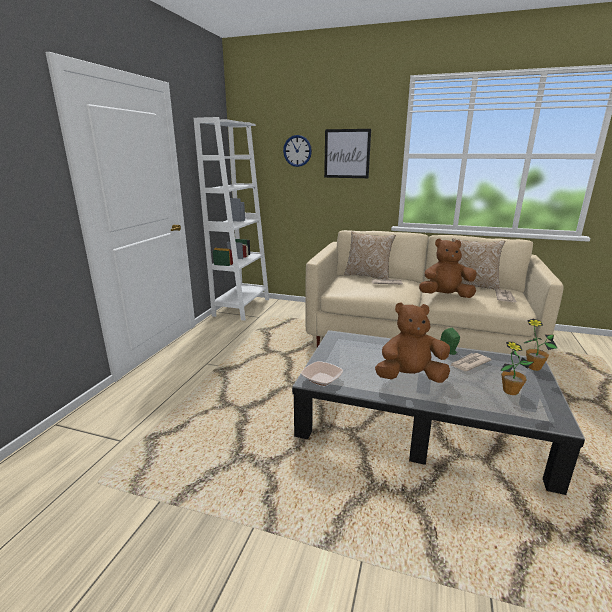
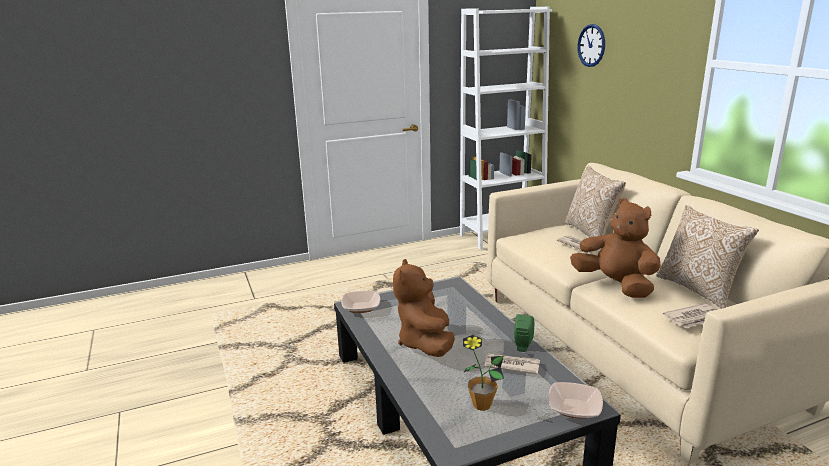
camera: 50 degrees right, 0 degrees up
(347, 154) = (641, 54): picture -> none
(410, 377) = (425, 343): brown plush toy -> brown plush toy turned 135 degrees counterclockwise
(533, 367) = (574, 408): potted plant -> bowl

